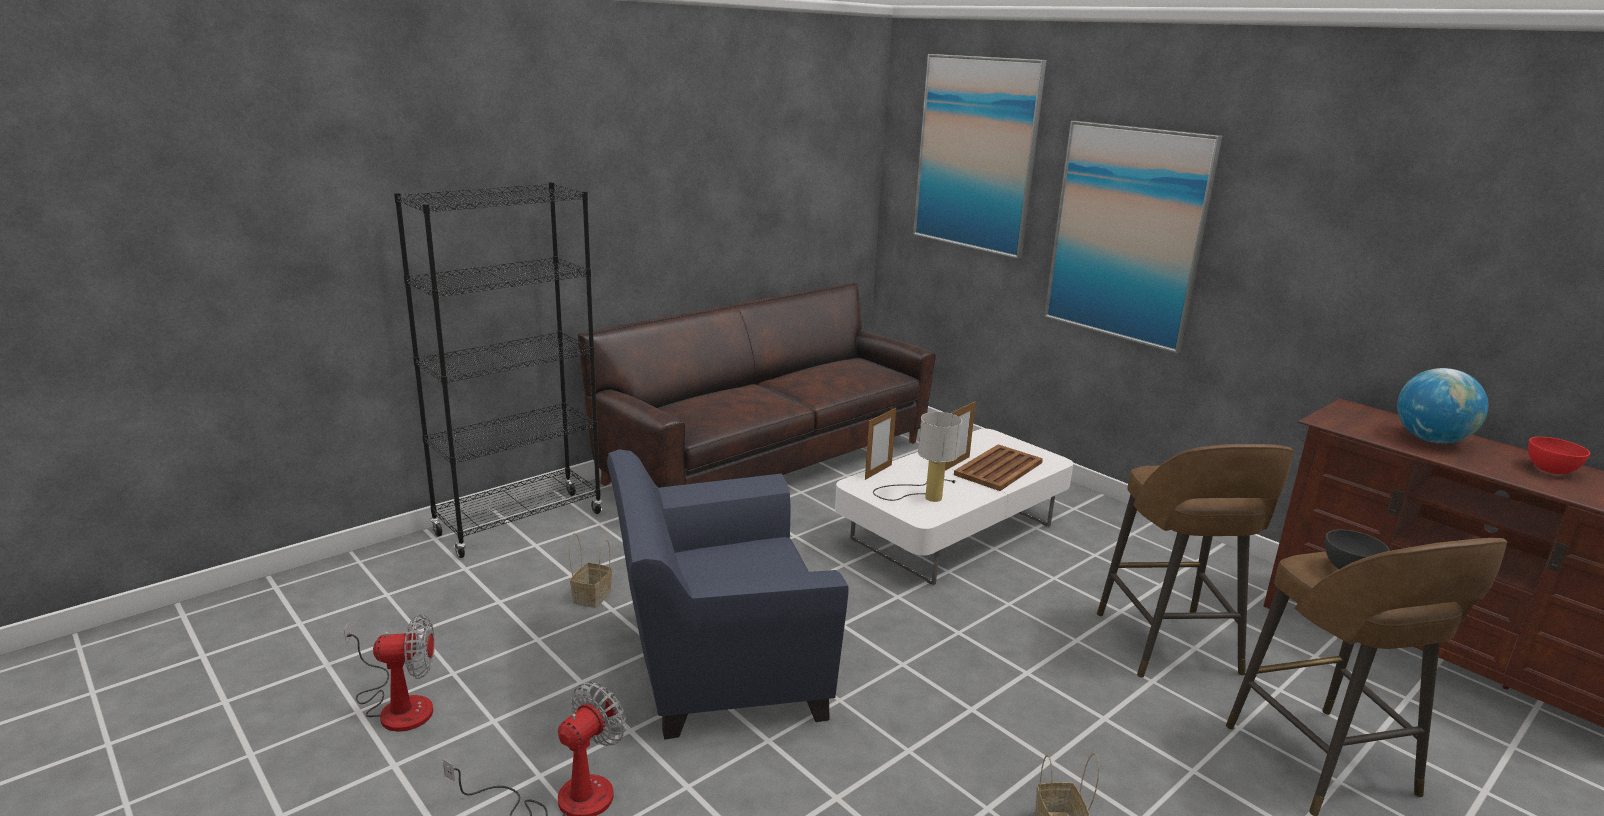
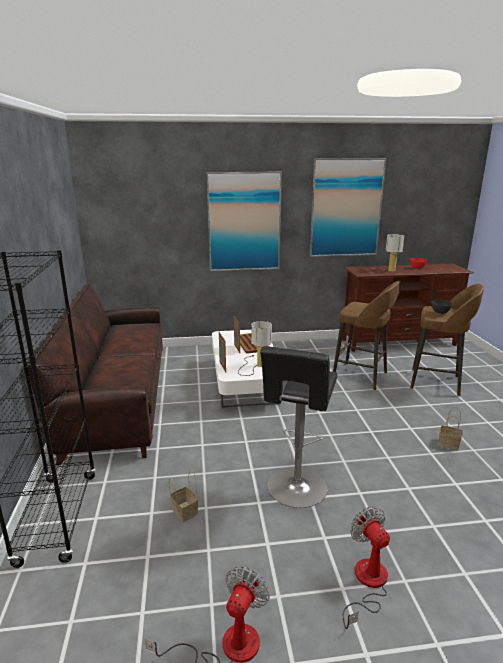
camera: 55 degrees left, 0 degrees up
(715, 672) = (296, 490): blue armchair -> black stool
(976, 154) = (148, 196): picture -> picture (346, 208)
(1431, 440) = (387, 270): globe -> table lamp

